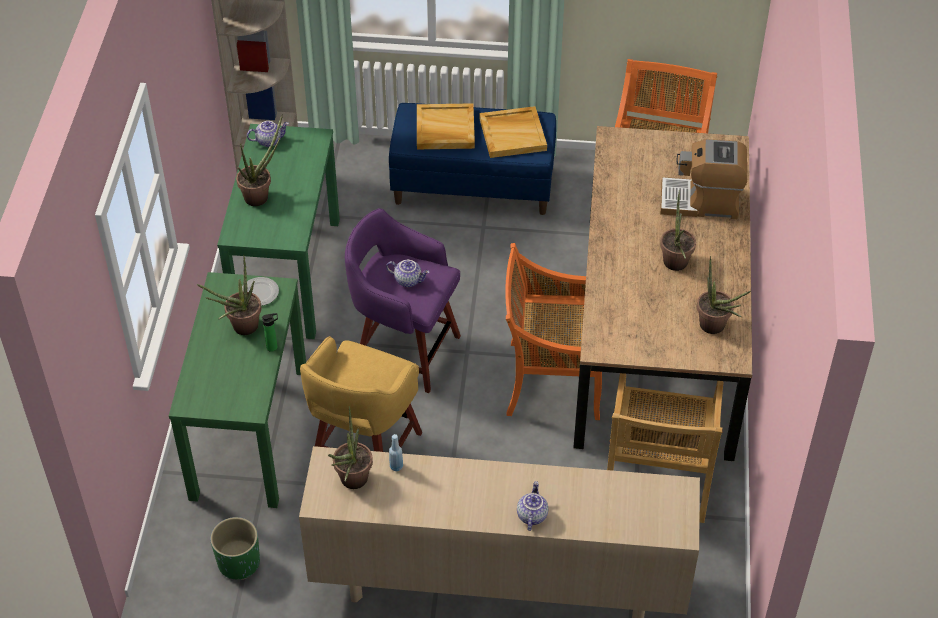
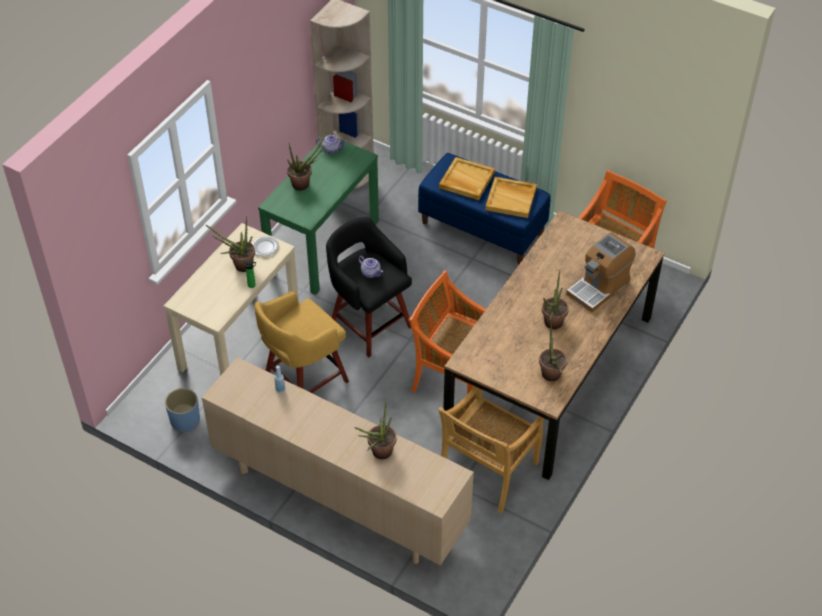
camera: 25 degrees right, 0 degrees up
(238, 563) = (185, 420): green planter -> blue planter
(249, 431) = (239, 339): green console table -> beige console table
(351, 483) = (246, 389): potted plant -> potted plant (378, 454)
(404, 350) = (369, 323): purple stool -> black stool
(531, 515) = (346, 453): teapot -> none
(701, 201) = (599, 287): coffee machine -> coffee machine turned 75 degrees counterclockwise

